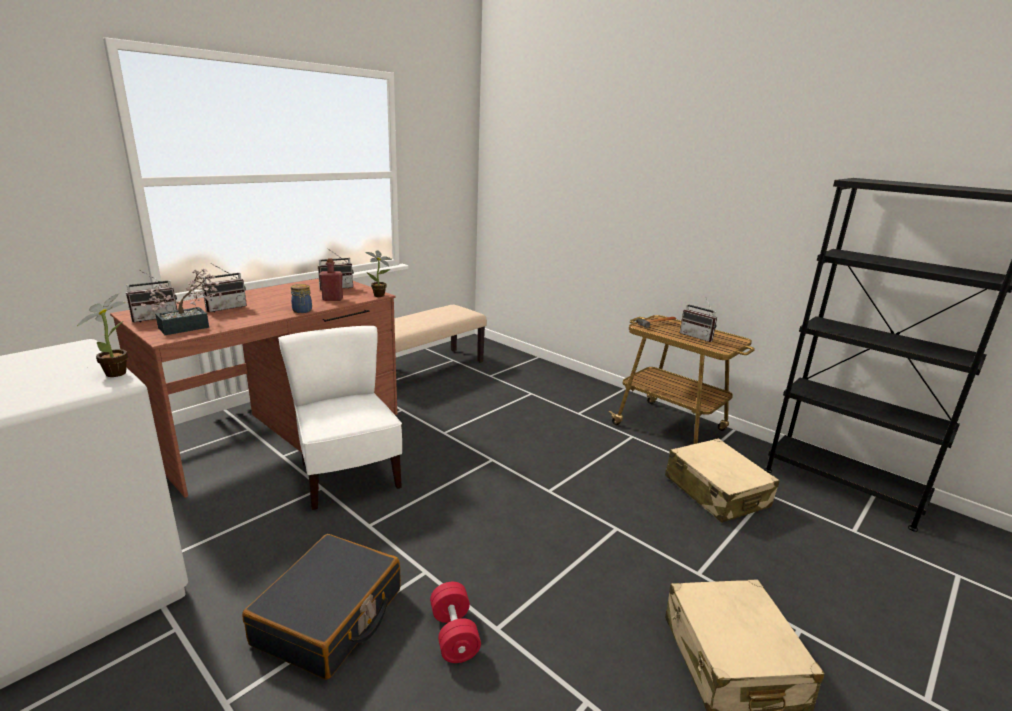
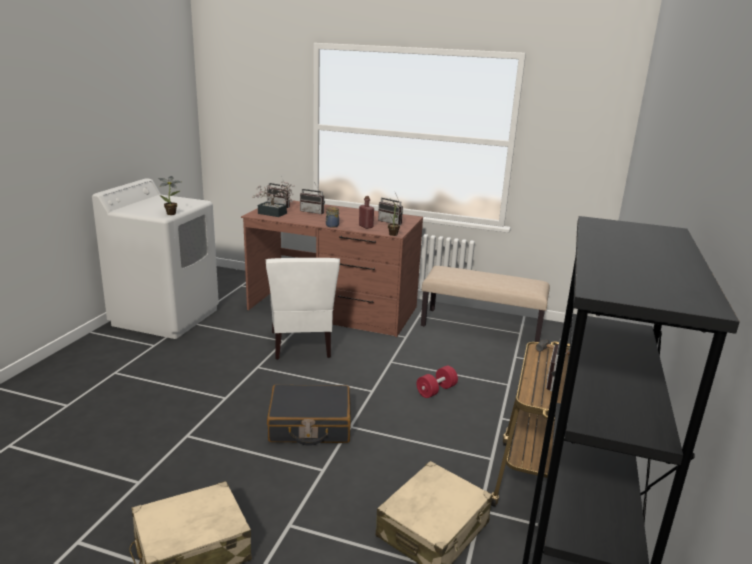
camera: 65 degrees right, 0 degrees up
(330, 617) = (175, 379): black suitcase -> black suitcase (310, 425)
(347, 476) = (302, 344): white chair -> white chair turned 135 degrees clockwise
(454, 634) = (176, 421): red dumbbell -> red dumbbell (436, 390)

